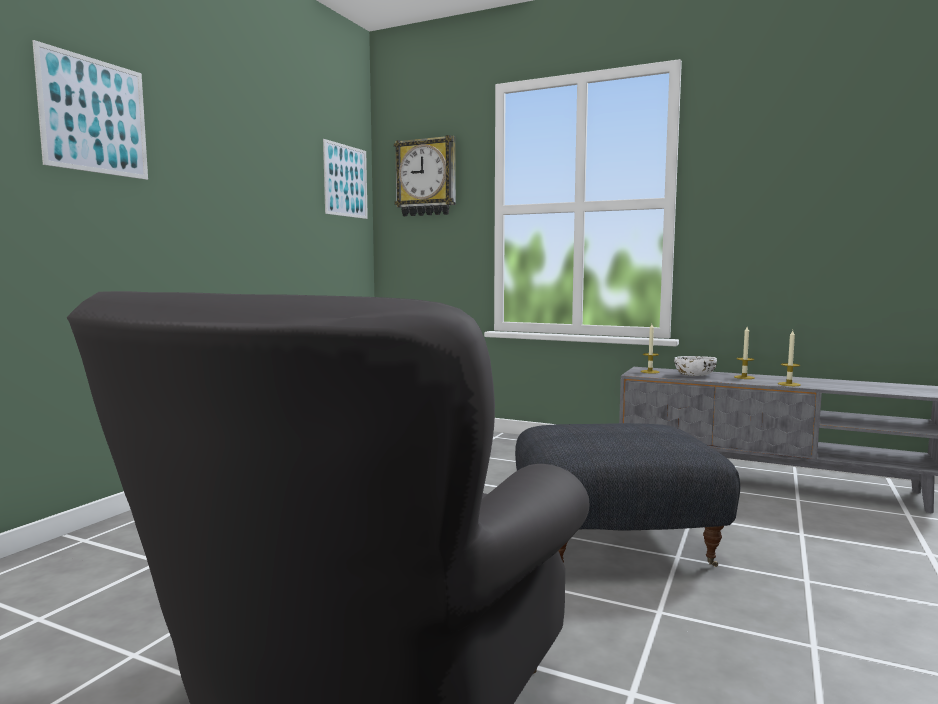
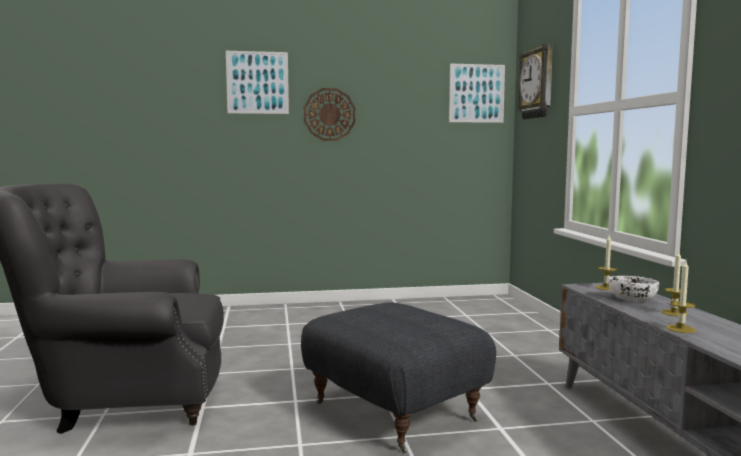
camera: 55 degrees right, 0 degrees up
(202, 188) = (329, 114): none -> wall clock

